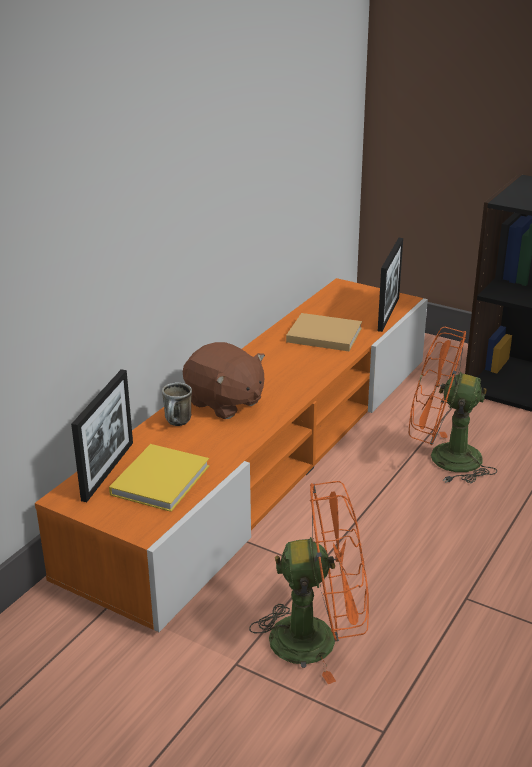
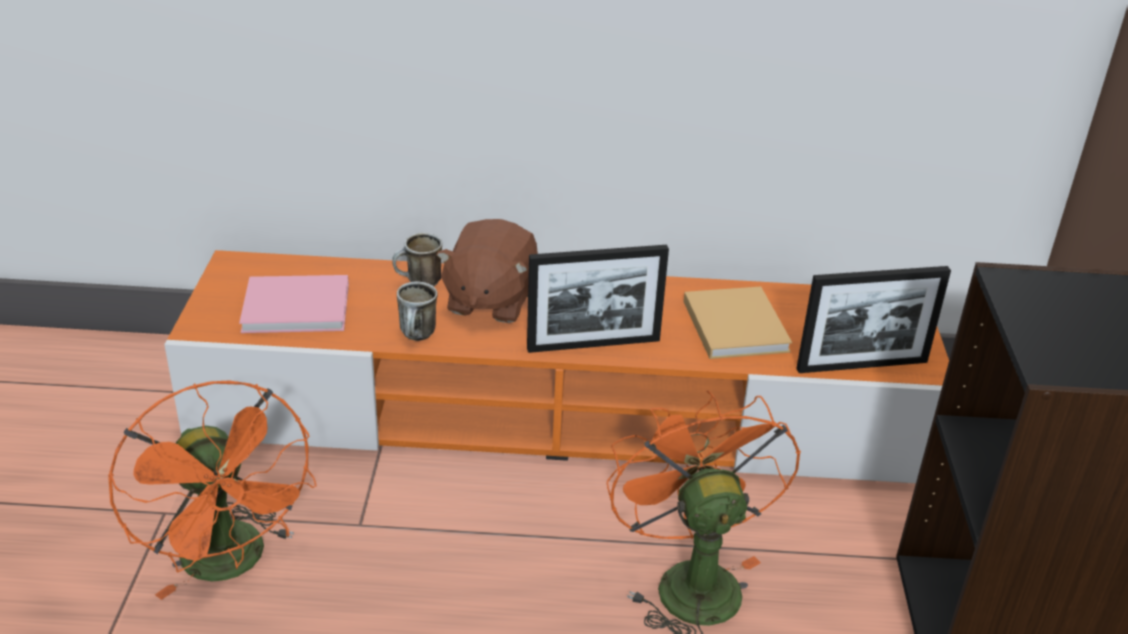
camera: 60 degrees right, 5 degrees up
(108, 470) = (295, 271): picture frame -> picture frame (593, 344)
(162, 478) = (300, 308): yellow book -> pink book
(243, 438) = (418, 337): none -> mug

